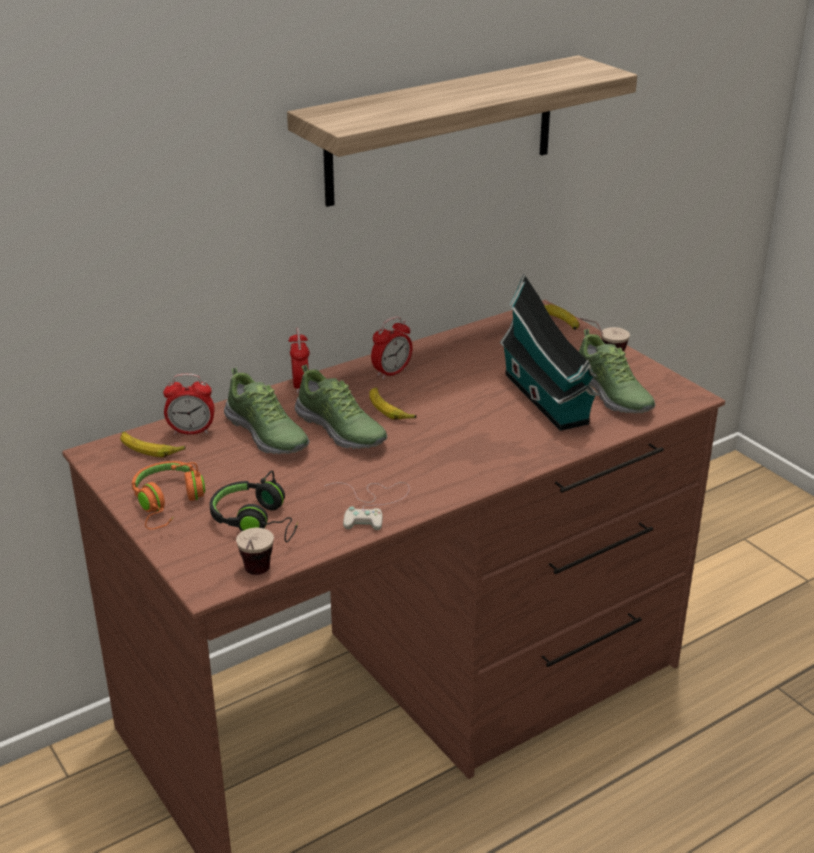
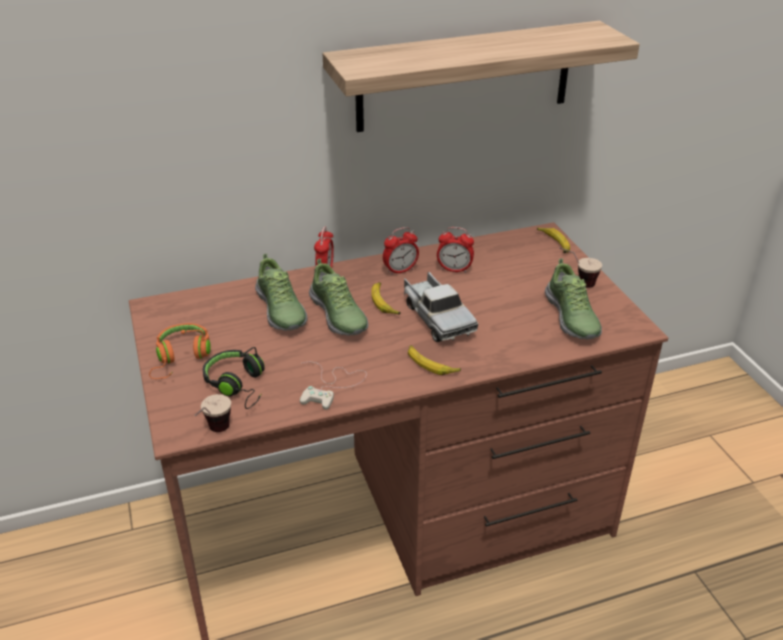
camera: 15 degrees right, 5 degrees up
(150, 448) = (190, 308): banana -> banana (431, 364)
(191, 431) = (226, 298): alarm clock -> alarm clock (454, 269)
(460, 416) = (437, 317): none -> toy truck
(548, 401) = (514, 315): toy house -> none

